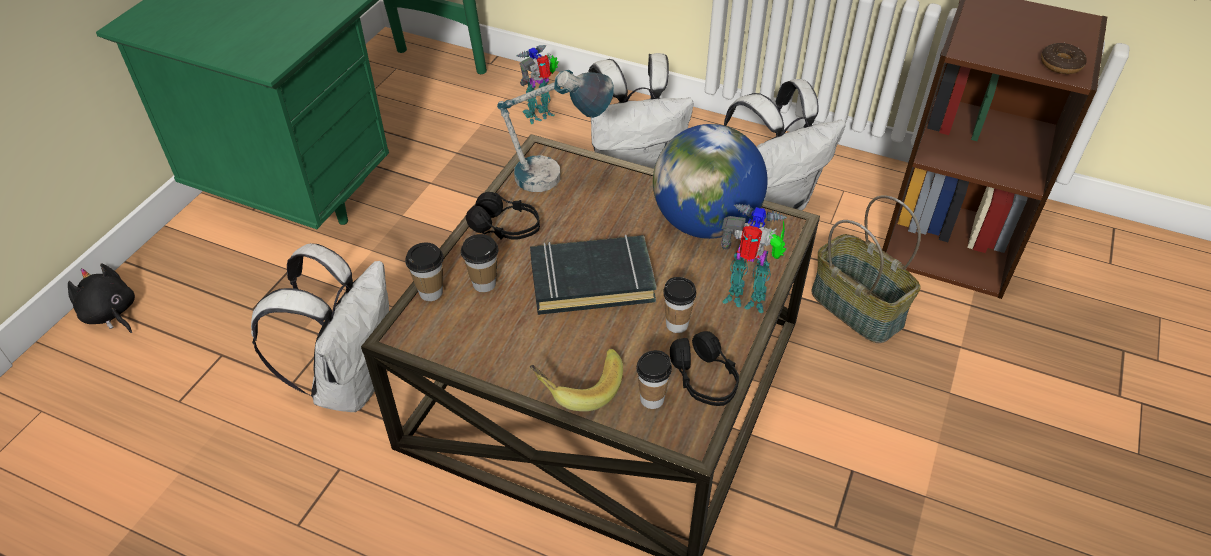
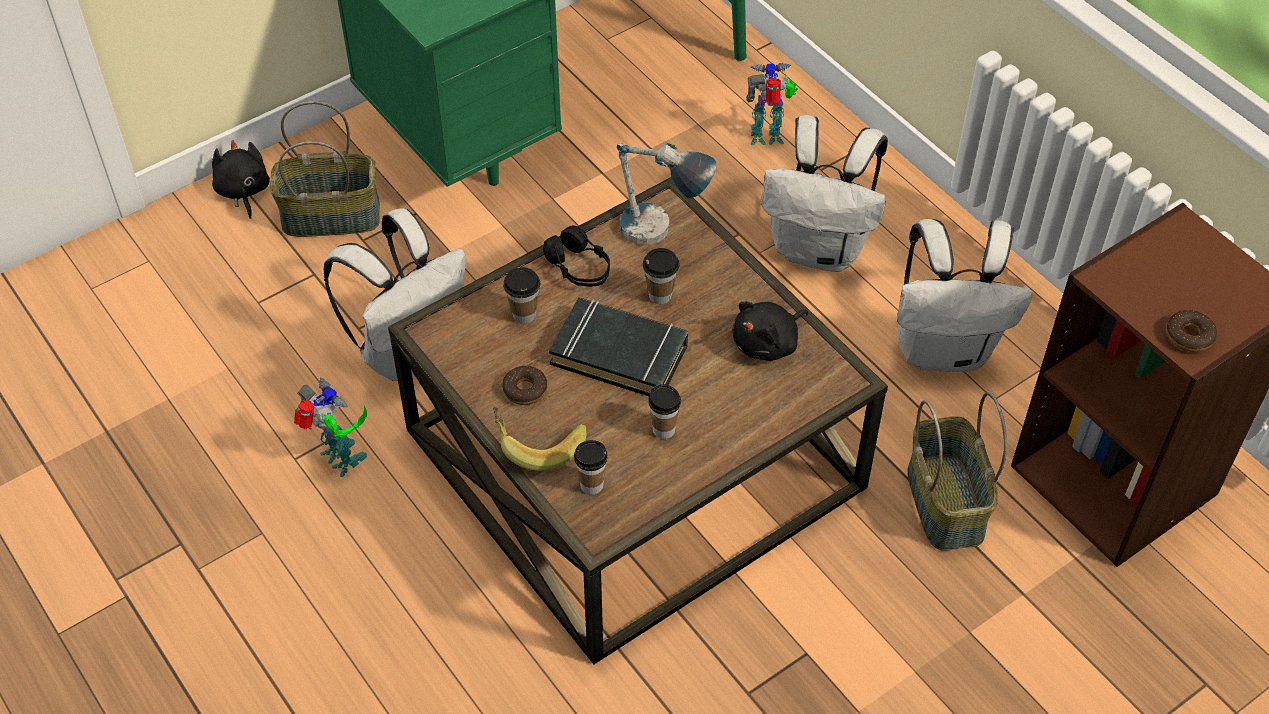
camera: 30 degrees right, 5 degrees up
(211, 300) = (332, 215): none -> basket
(431, 292) = (474, 303): cup -> cup (660, 295)
(531, 345) = (525, 390): none -> donut
(704, 379) = (648, 489): black headphones -> none
(705, 222) = (768, 343): globe -> black plush toy
(747, 300) = (745, 436): toy robot -> toy robot (340, 460)

